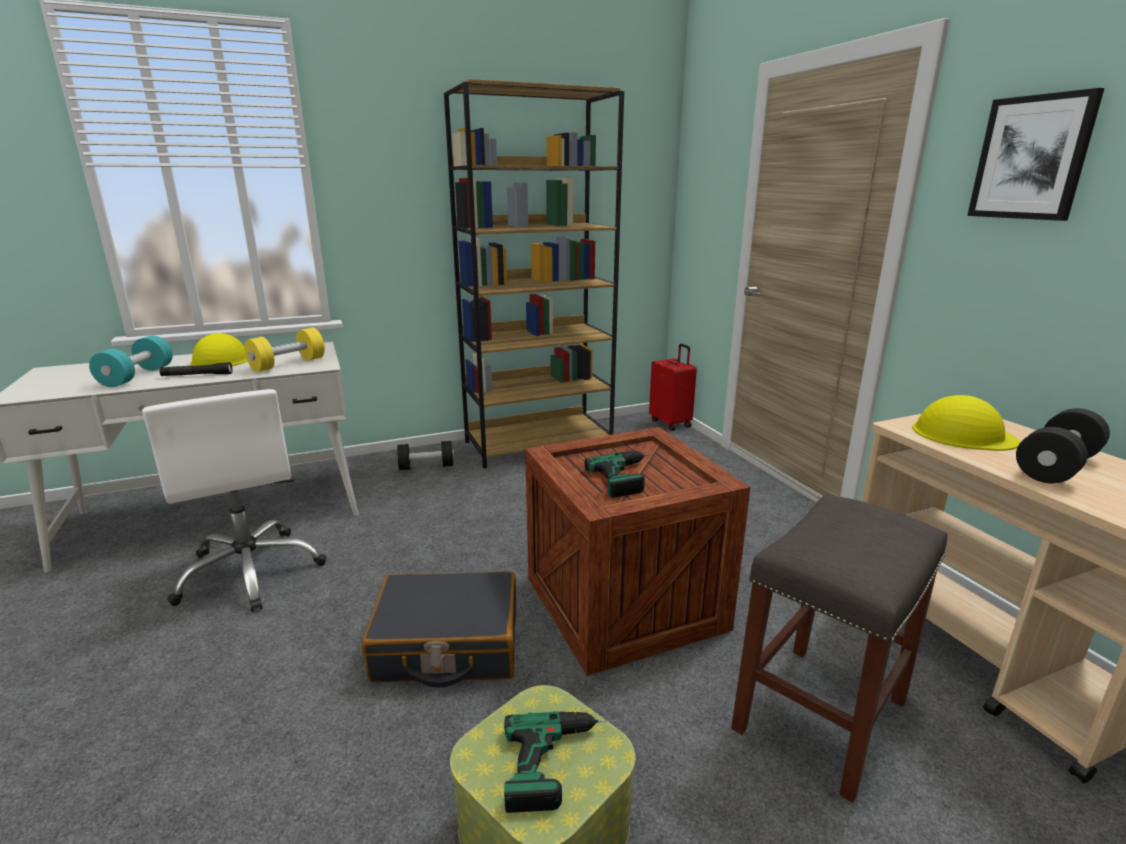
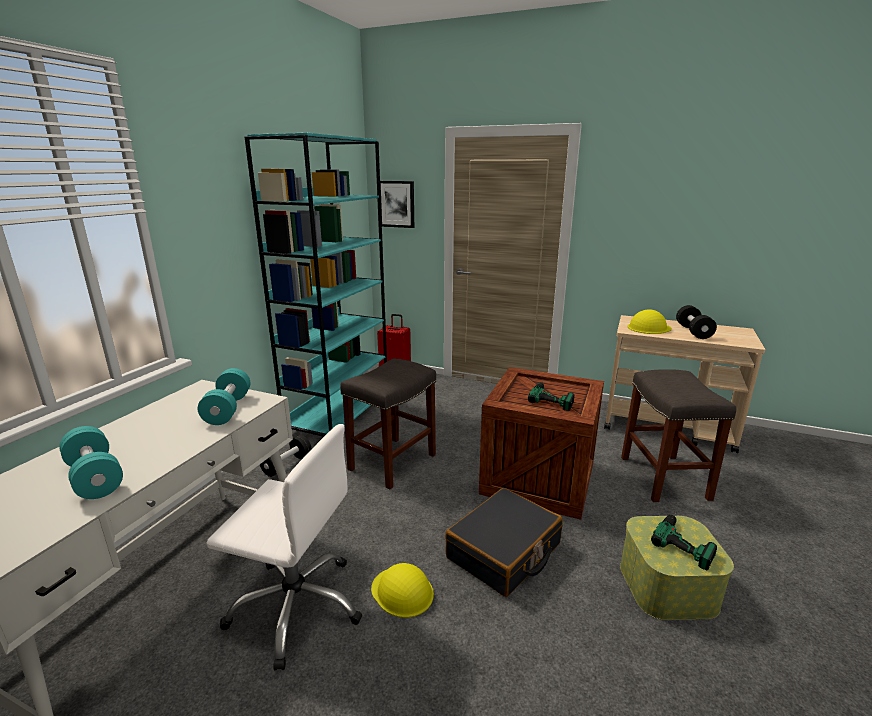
camera: 45 degrees left, 0 degrees up
(197, 375) = (167, 450): black flashlight -> none
(222, 360) = (143, 429): yellow hard hat -> yellow hard hat (402, 591)
(288, 364) = (228, 409): yellow dumbbell -> turquoise dumbbell
(505, 506) = (392, 463): none -> grey stool
(539, 444) = (339, 415): brown bookcase -> turquoise bookcase
(1031, 158) = (636, 196): picture -> picture (397, 204)

